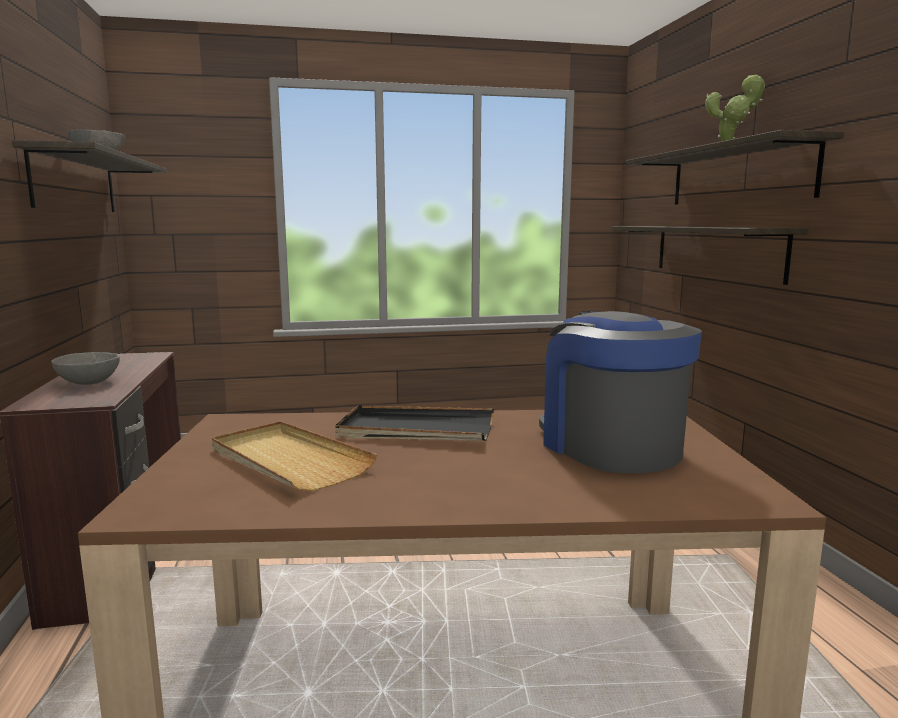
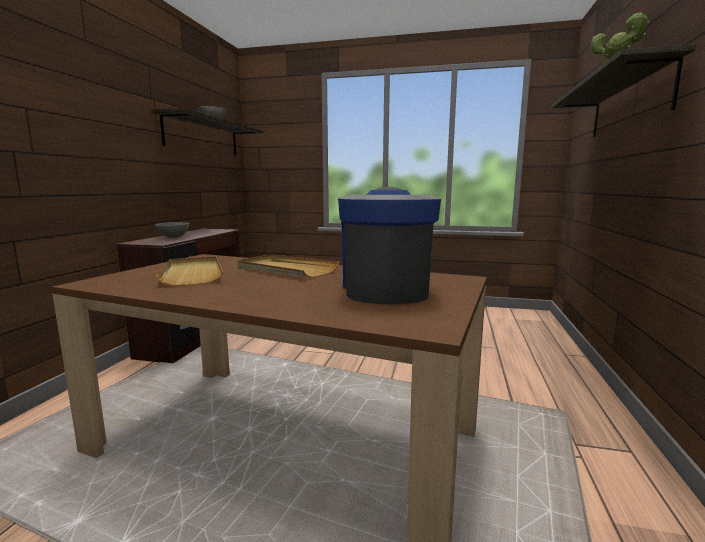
camera: 25 degrees right, 0 degrees up
(416, 430) = (286, 269): black tray -> beige tray
(716, 251) = (612, 170): shelf -> none

